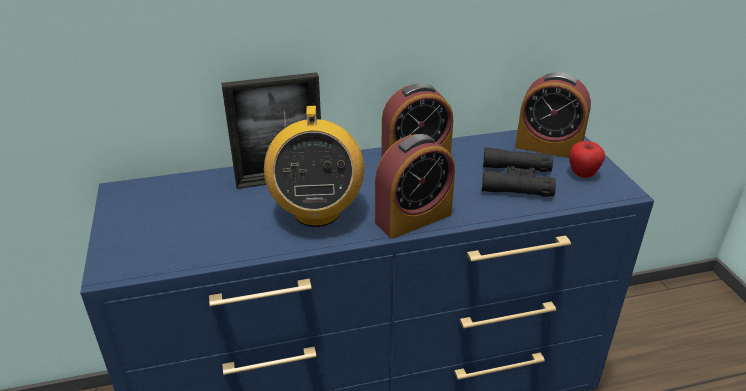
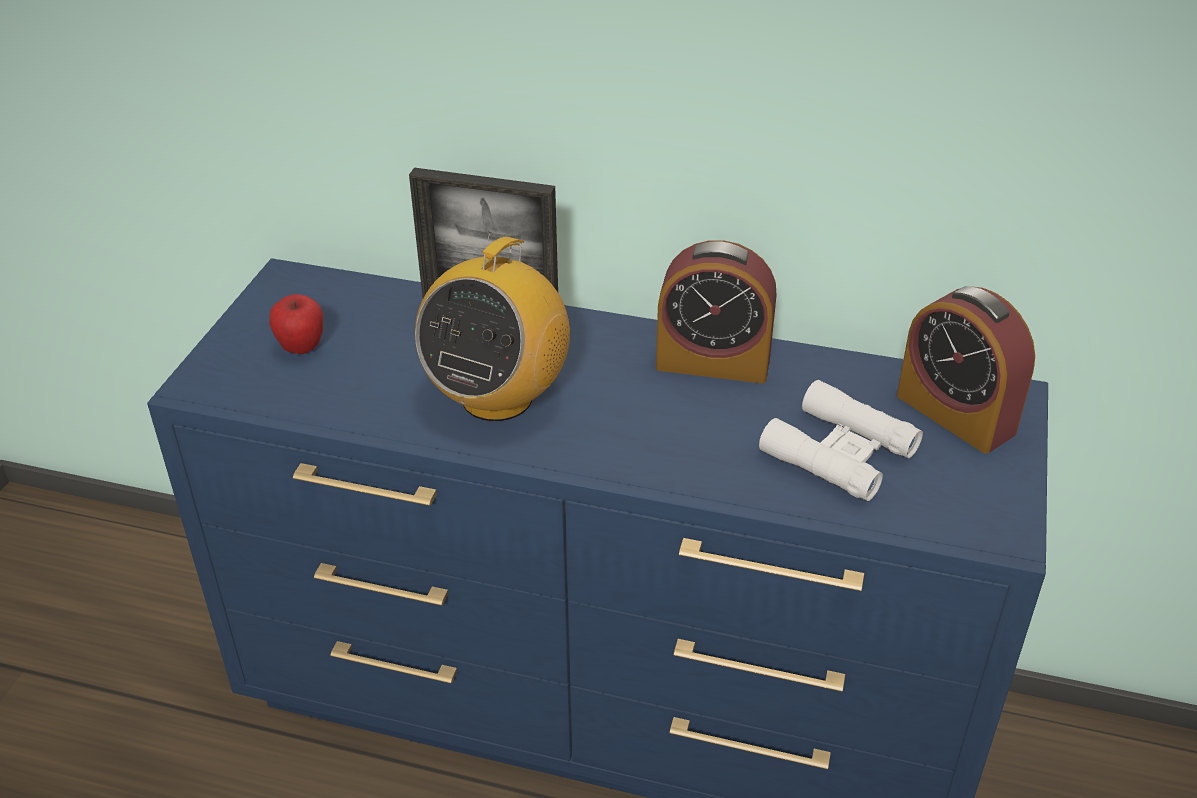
camera: 30 degrees right, 5 degrees up
(413, 218) = (620, 456): alarm clock -> none
(516, 180) = (839, 452): black binoculars -> white binoculars
(582, 174) = (963, 483): apple -> apple (301, 348)

